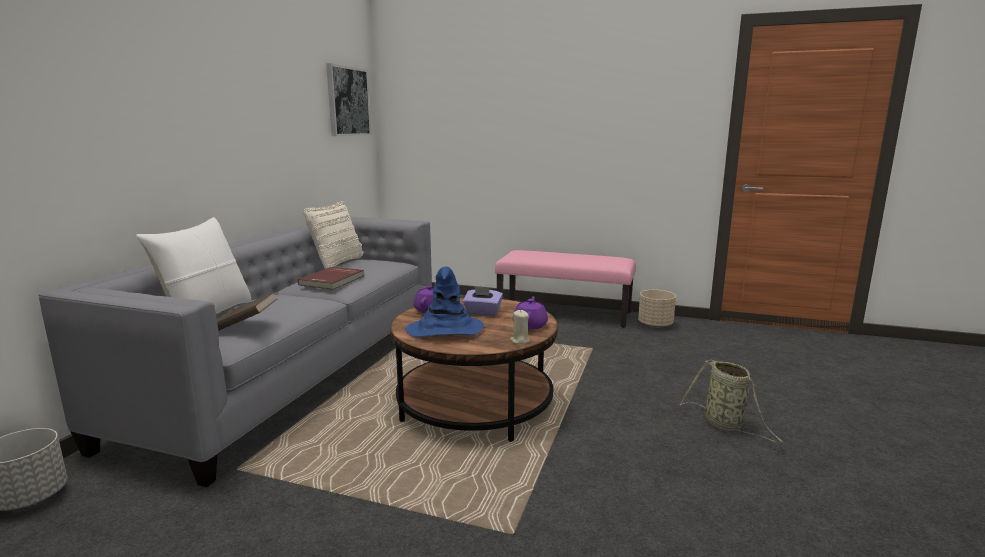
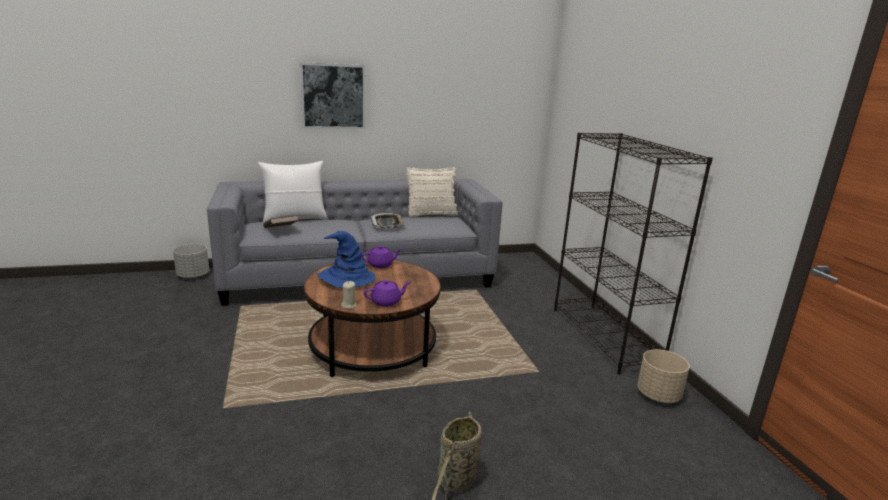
camera: 55 degrees right, 5 degrees up
(333, 280) = (387, 224): red book -> tray
(348, 101) = (509, 84): picture -> picture (333, 96)
(482, 313) = (395, 281): purple tissue box -> none
(564, 313) = (605, 337): pink bench -> black bookcase

